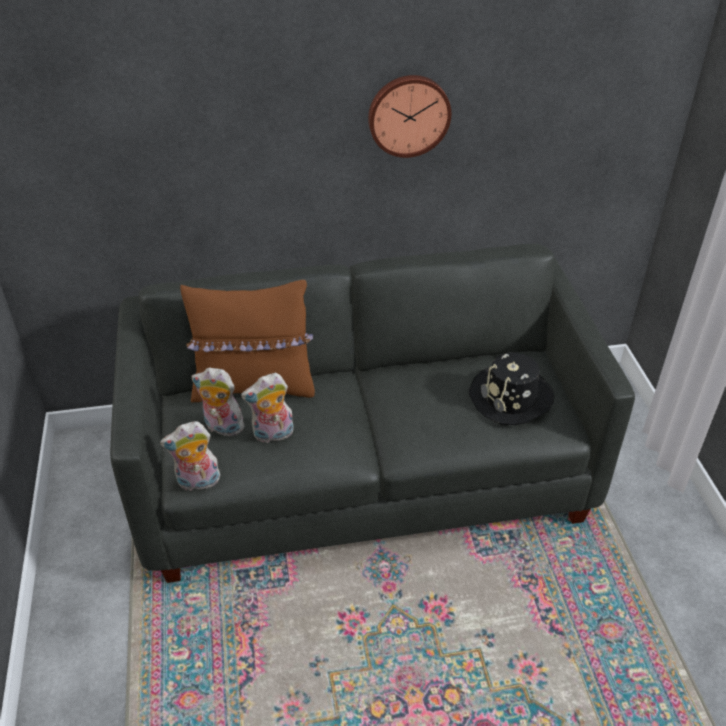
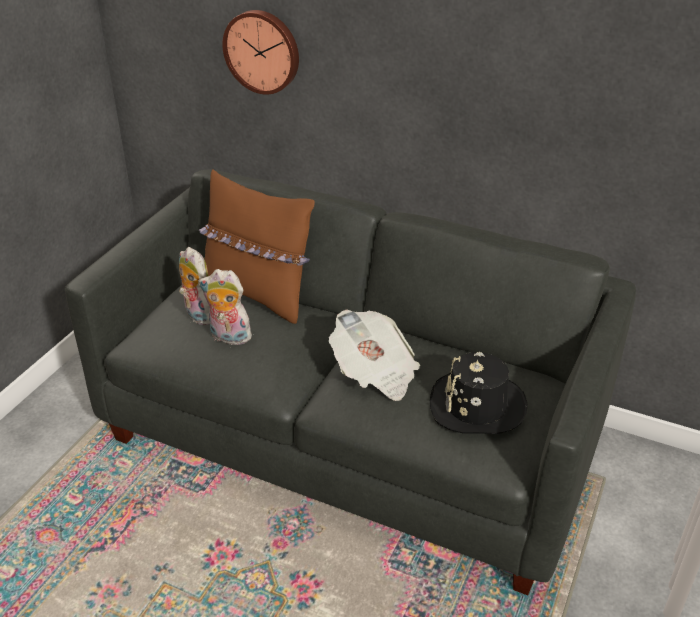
camera: 35 degrees right, 5 degrees down
(197, 482) = (142, 348): plush toy -> none
(408, 115) = (482, 67): wall clock -> wall clock (262, 51)
(417, 407) = (375, 373): none -> newspaper

